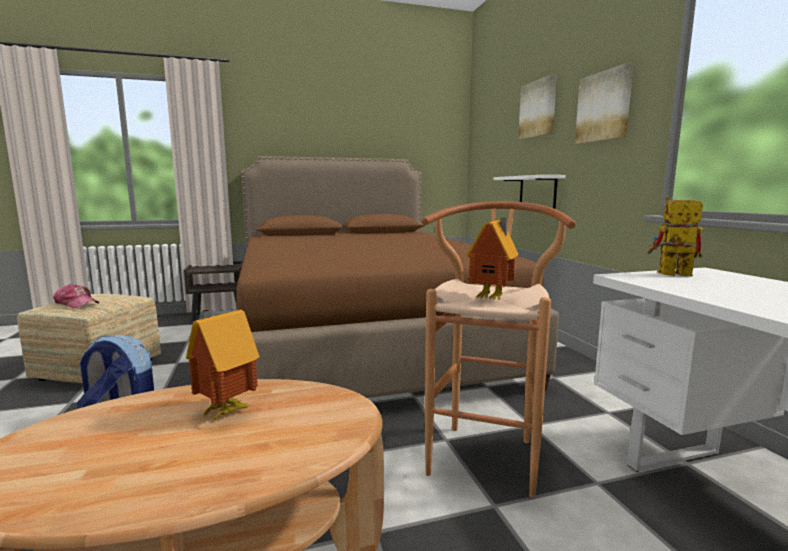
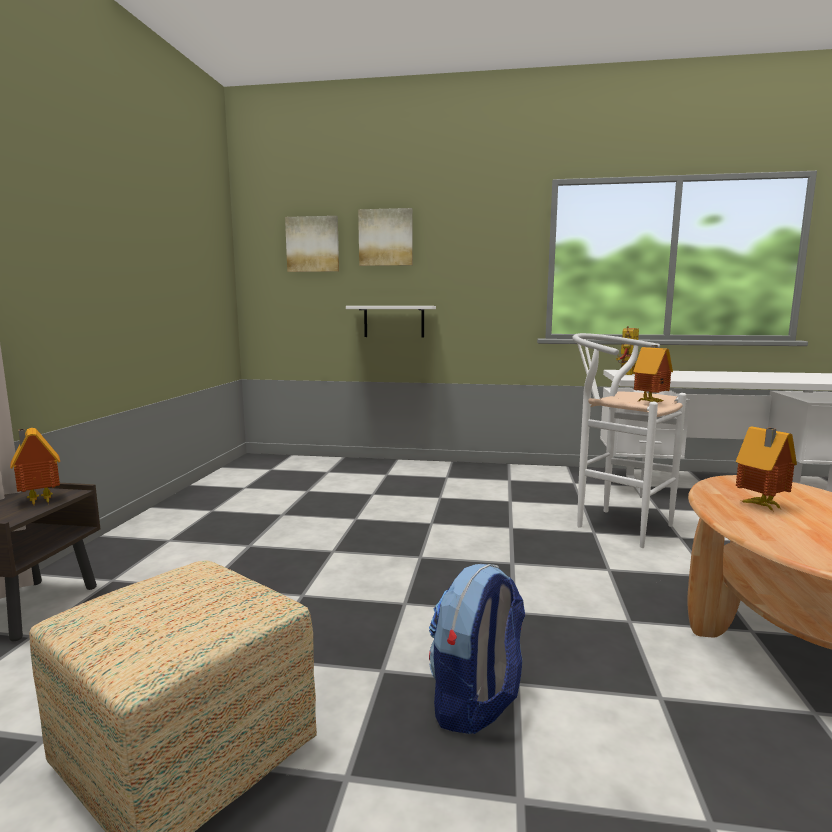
camera: 65 degrees left, 0 degrees up
(76, 304) = (196, 616): cap -> none
(220, 268) = (38, 501): none -> toy house
(362, 340) = (336, 522): brown bed -> none
(486, 451) = (614, 524): brown stool -> white stool
(604, 106) = (479, 250): picture -> picture (313, 244)

